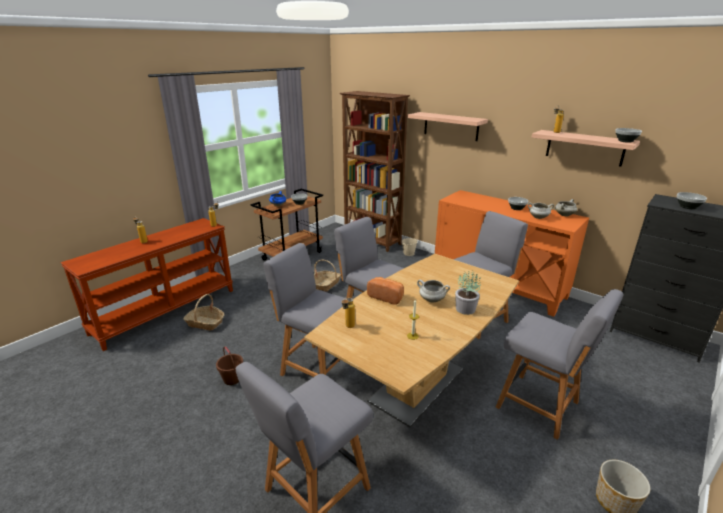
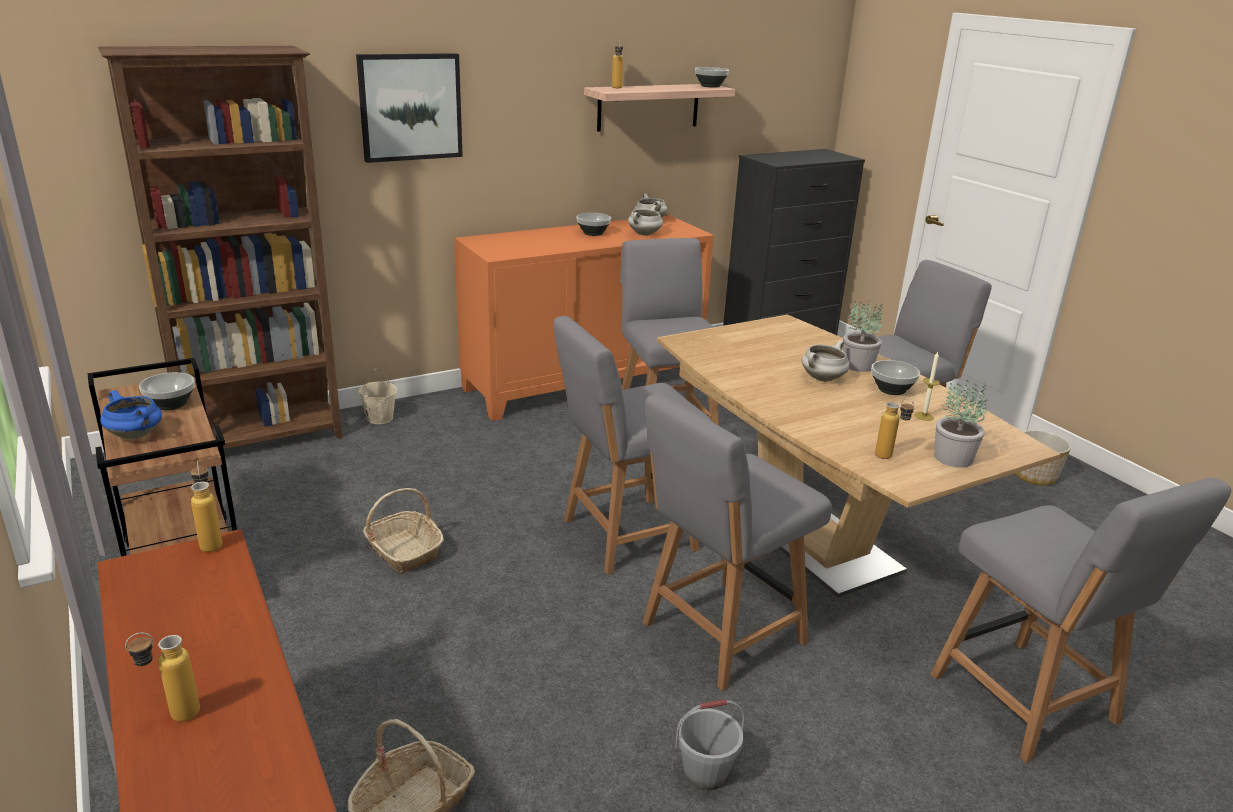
camera: 70 degrees left, 0 degrees up
(232, 379) = (705, 773): brown bucket -> grey bucket
(364, 348) = (953, 457): none -> potted plant
(386, 297) = (797, 407): bread -> none
(451, 126) = (410, 107): shelf -> picture
(688, 207) = (796, 159): bowl -> bowl (892, 390)

